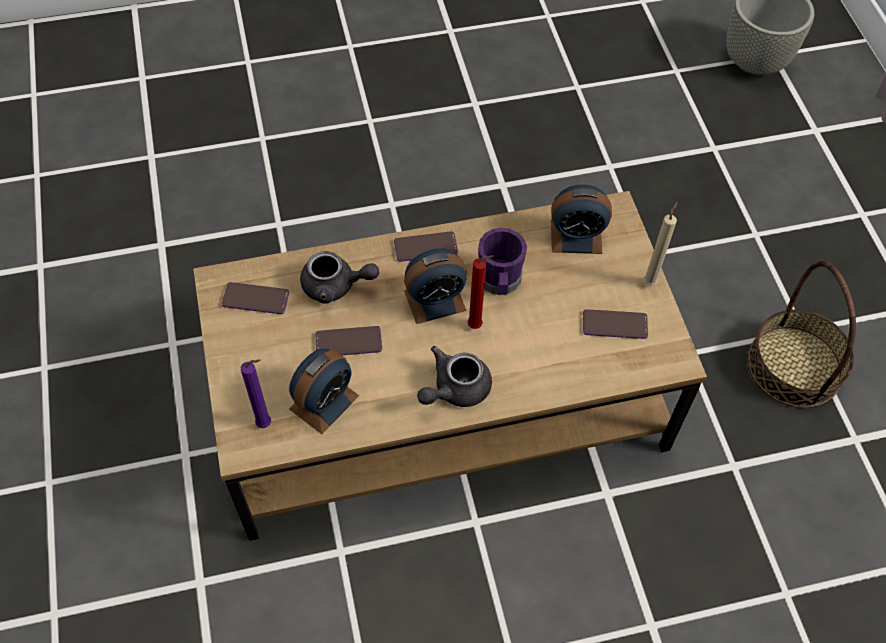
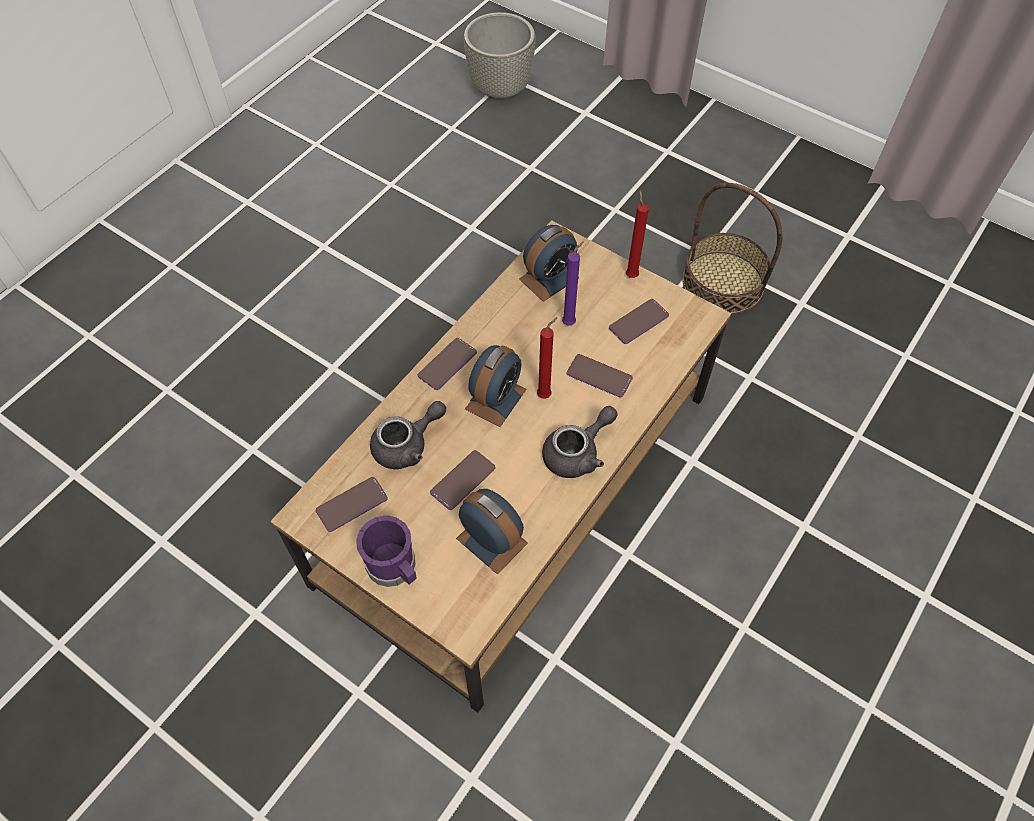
camera: 40 degrees left, 0 degrees up
(266, 424) = (464, 594): purple candle -> purple candle (570, 322)
(324, 402) = (492, 540): alarm clock -> alarm clock turned 45 degrees counterclockwise
(454, 389) = (577, 453): grey teapot -> grey teapot turned 135 degrees counterclockwise
(499, 282) = (528, 350): purple mug -> purple mug (394, 568)
(535, 343) = (599, 376): none -> phone
(650, 282) = (631, 274): beige candle -> red candle

